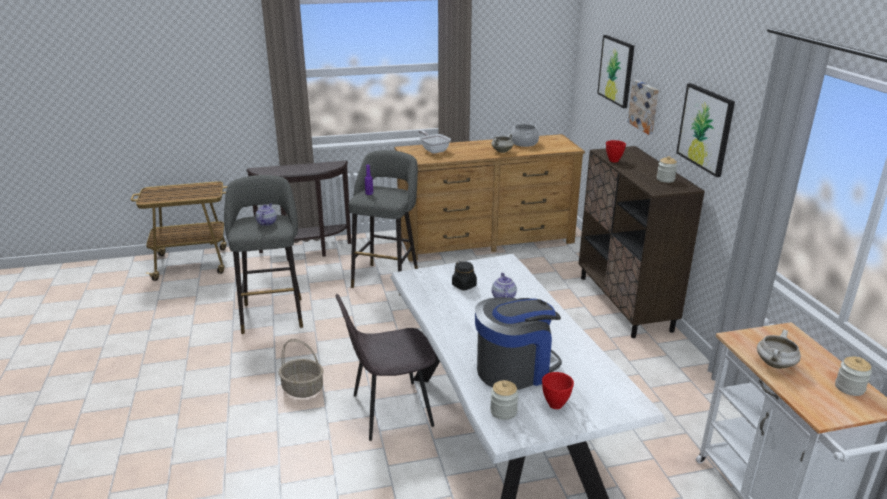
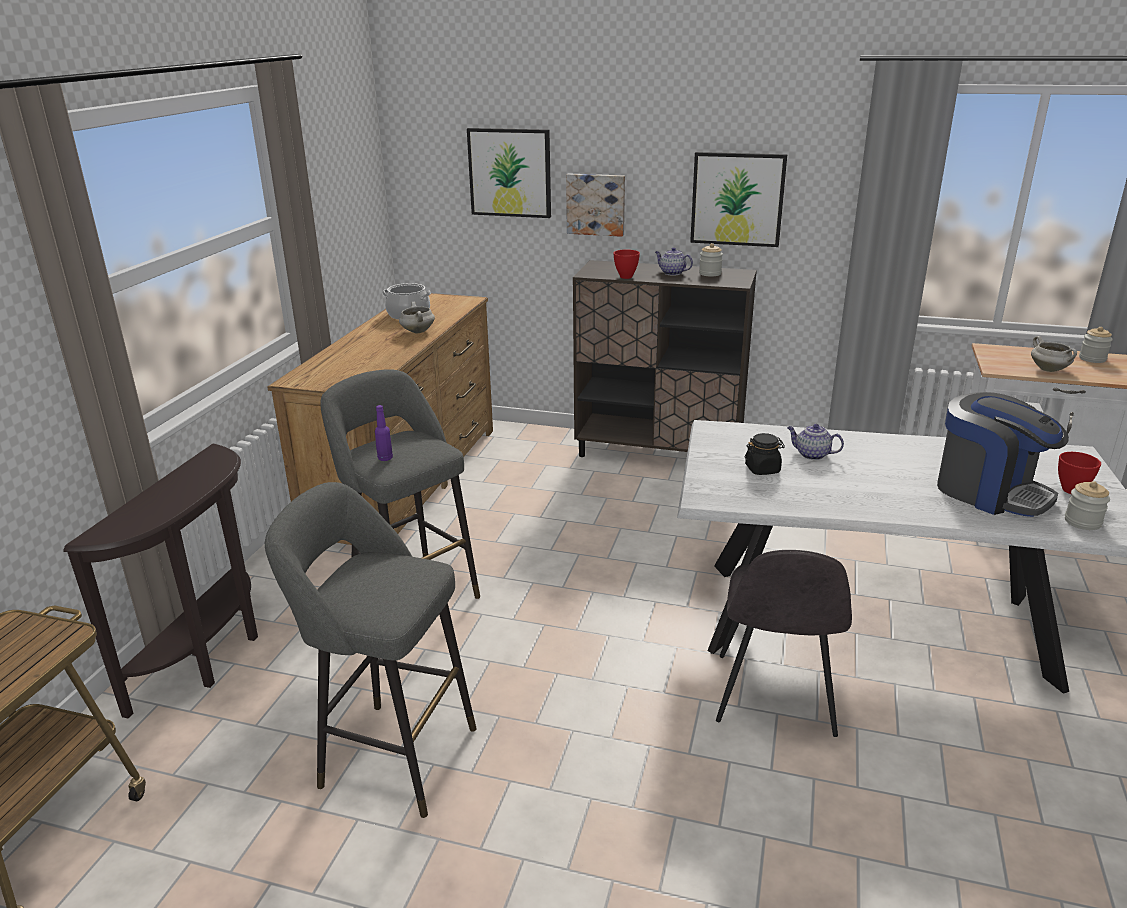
camera: 60 degrees left, 0 degrees up
(266, 223) = (383, 575): teapot -> teapot (672, 273)
(303, 388) = (664, 774): basket -> none
(433, 150) = (336, 365): frying pan -> none
(515, 369) = (990, 492): coffee machine -> coffee machine turned 135 degrees clockwise

